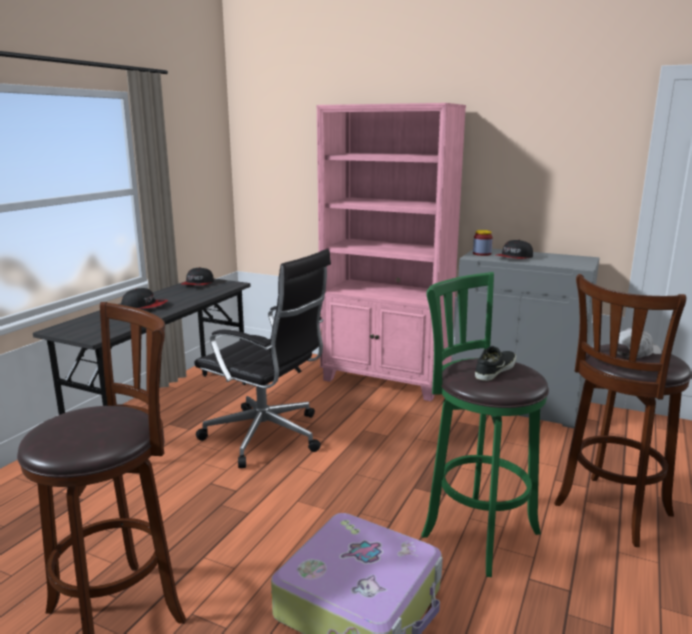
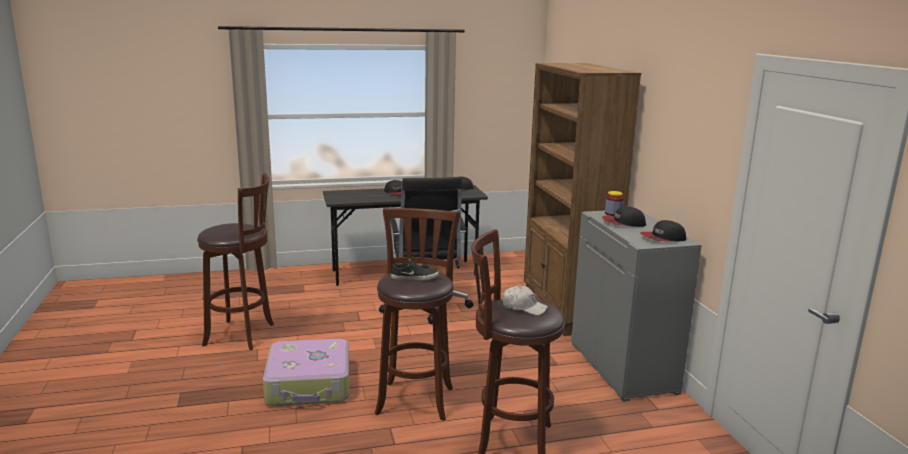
camera: 50 degrees right, 0 degrees up
(386, 380) = (566, 311): pink bookcase -> brown bookcase
(475, 531) = (415, 398): green stool -> brown stool
(572, 260) = (663, 238): none -> cap

